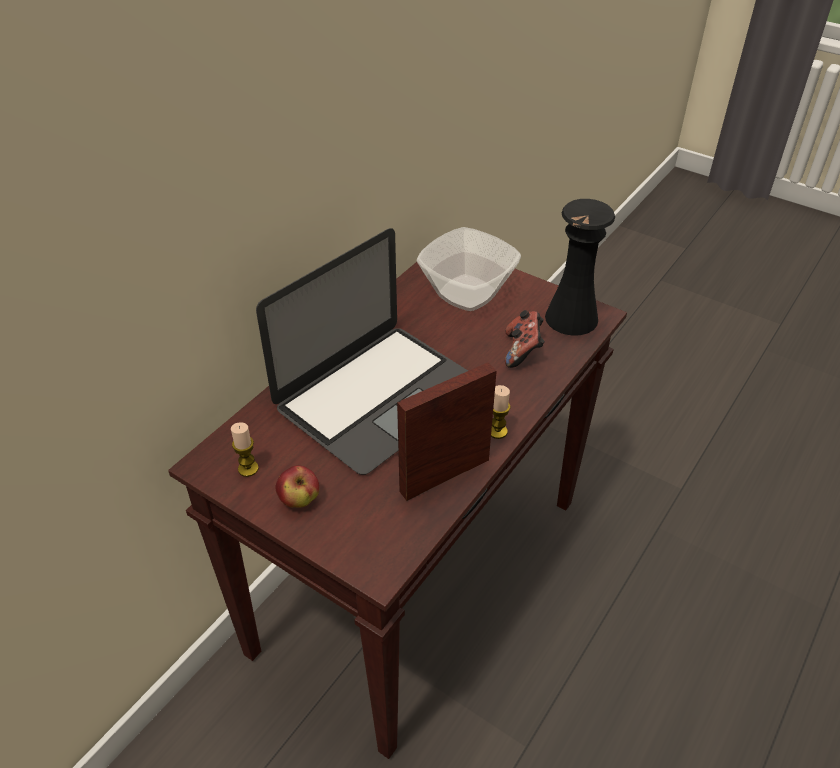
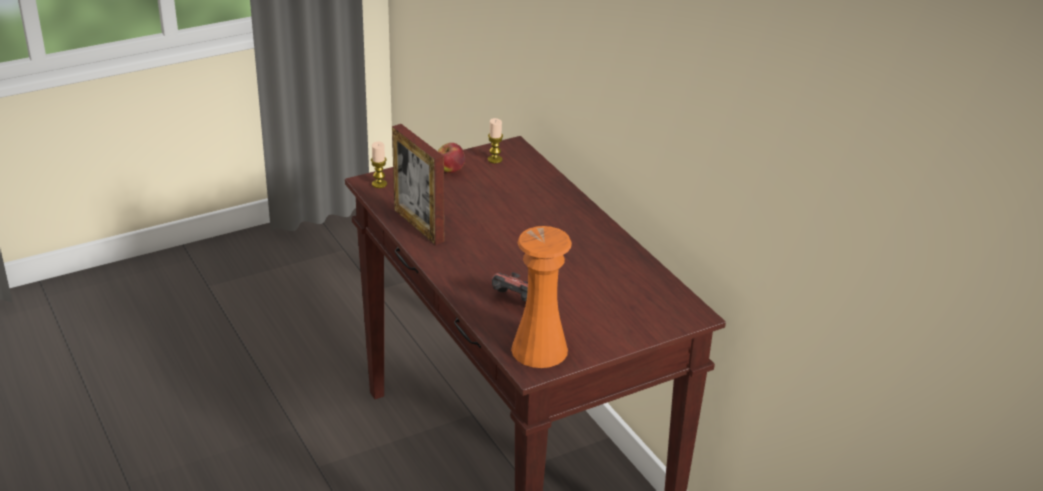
camera: 115 degrees right, 10 degrees down
(379, 396) = (522, 222): laptop -> none
(445, 475) = (418, 225): picture frame -> picture frame turned 150 degrees clockwise
(467, 292) = (623, 305): bowl -> none
(497, 431) = (438, 260): candle -> candle (379, 184)
(571, 318) = (539, 350): black vase -> orange vase

